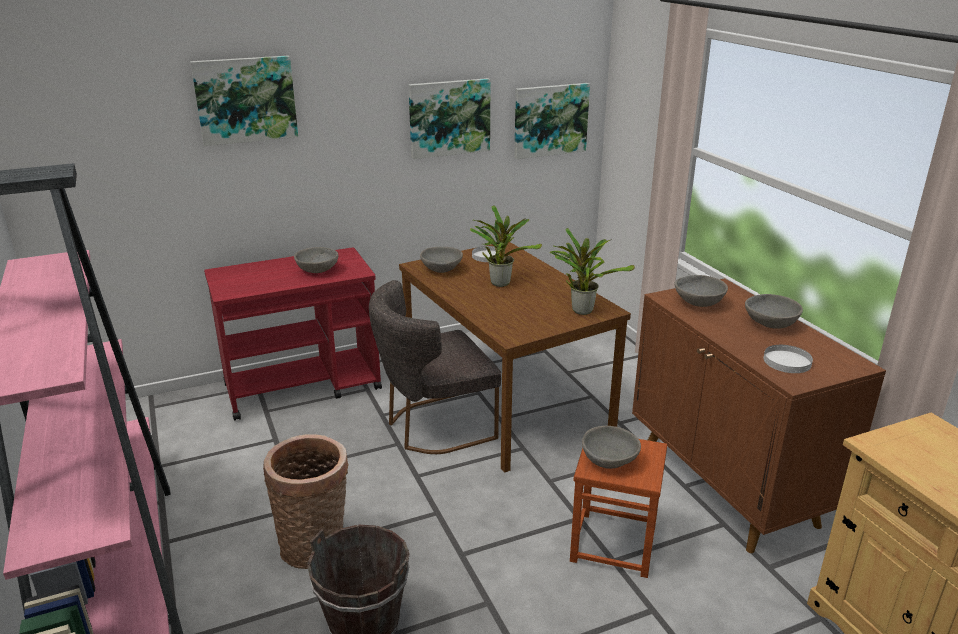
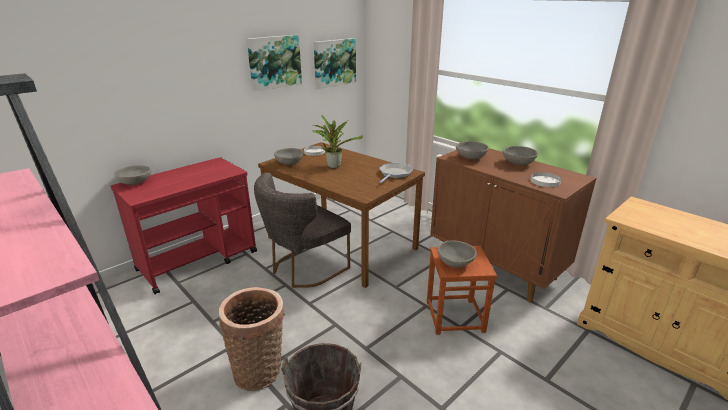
camera: 20 degrees left, 0 degrees up
(245, 99) = (129, 50): picture -> none
(318, 270) = (203, 174): grey bowl -> grey bowl (136, 182)
(581, 309) = (394, 174): potted plant -> frying pan

